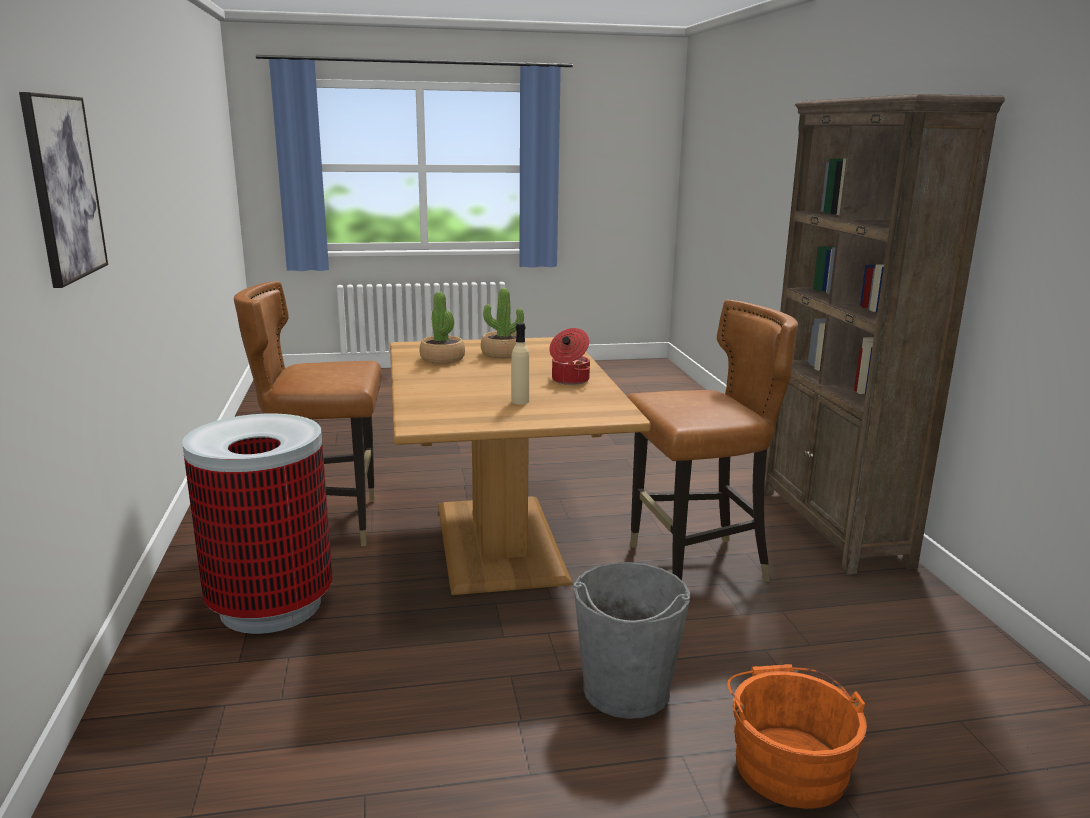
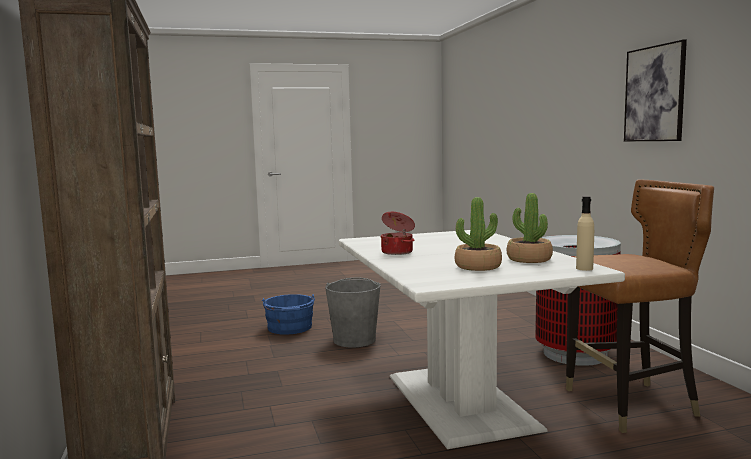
camera: 175 degrees right, 10 degrees down
(501, 541) = (458, 402): brown dining table -> white dining table
(520, 401) = (426, 241): beige bottle -> beige bottle (584, 268)
(696, 567) = (293, 395): brown chair -> none
(787, 762) = (290, 328): orange bucket -> blue bucket

